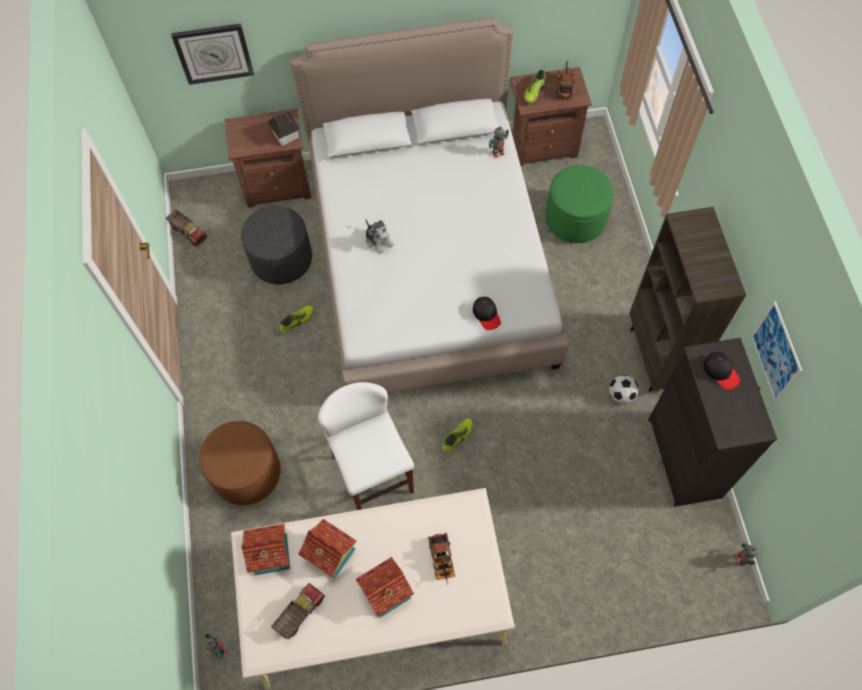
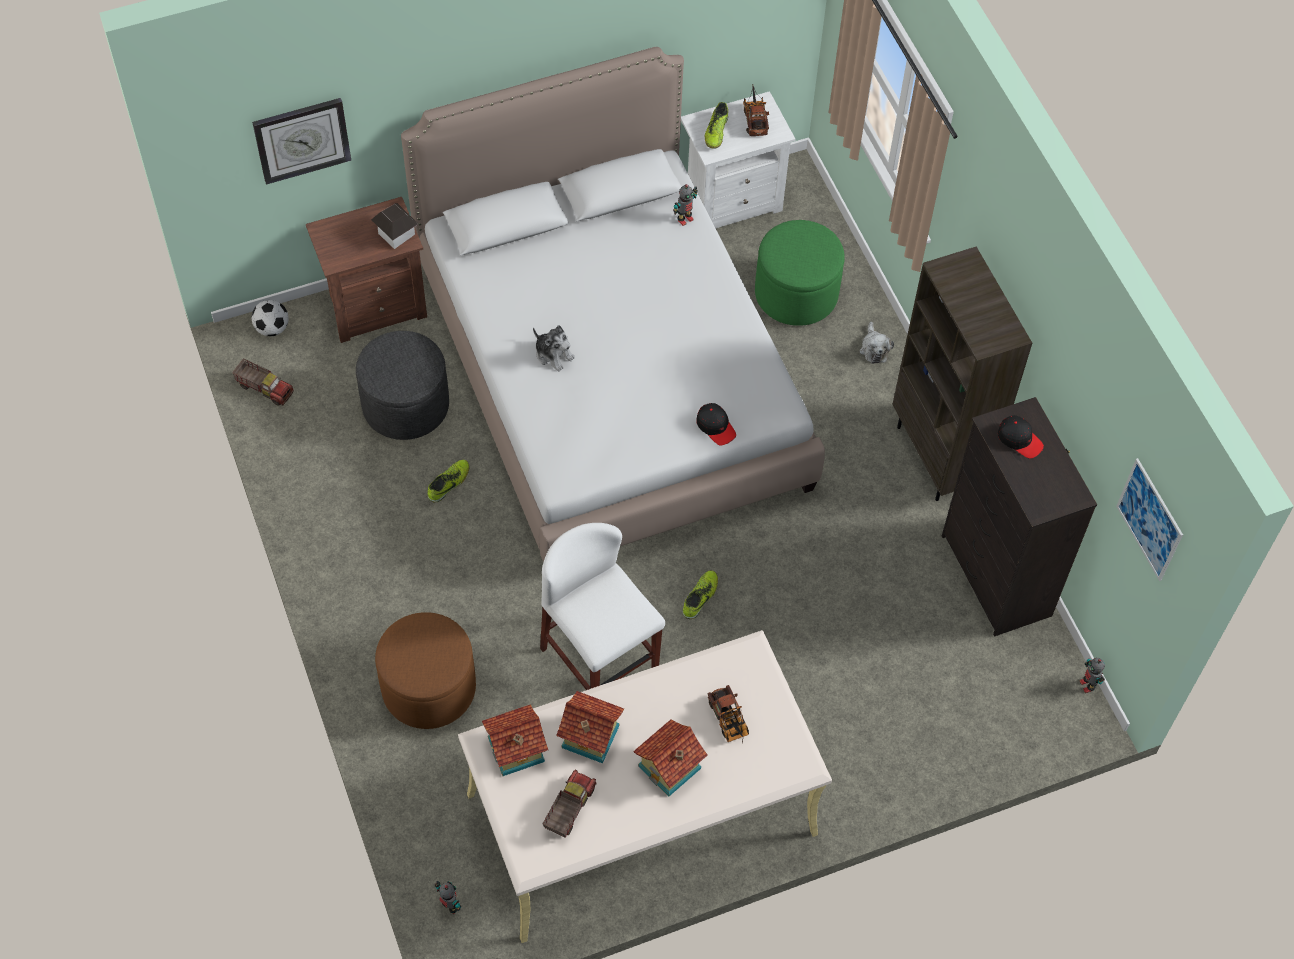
camera: 15 degrees left, 5 degrees down
(543, 145) = (732, 200): brown nightstand -> white nightstand
(621, 394) = (901, 510): football -> football (272, 328)
(624, 268) = (874, 348): none -> plush toy
(776, 352) = (1077, 401): picture -> picture (1149, 519)

